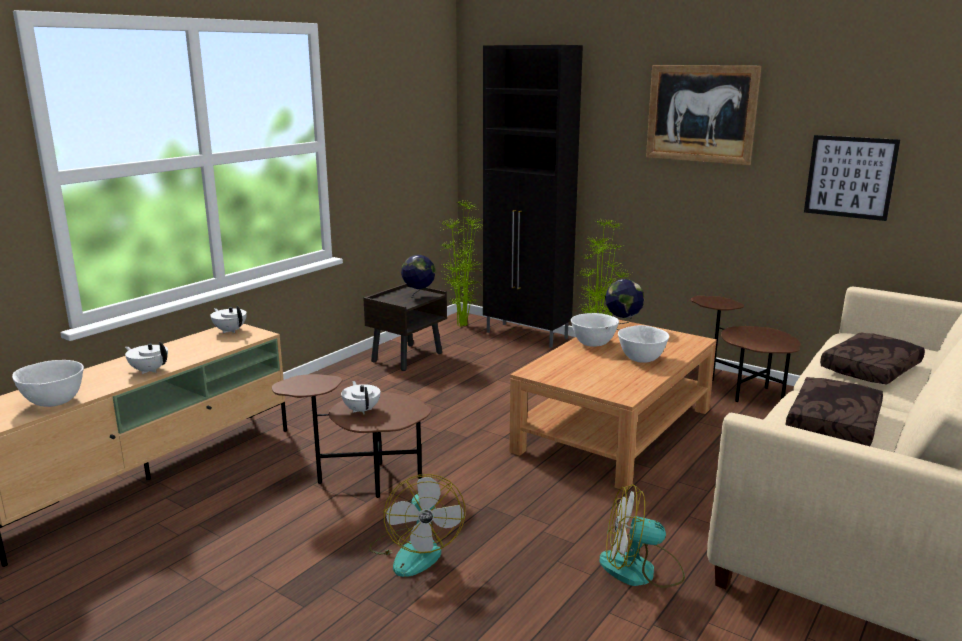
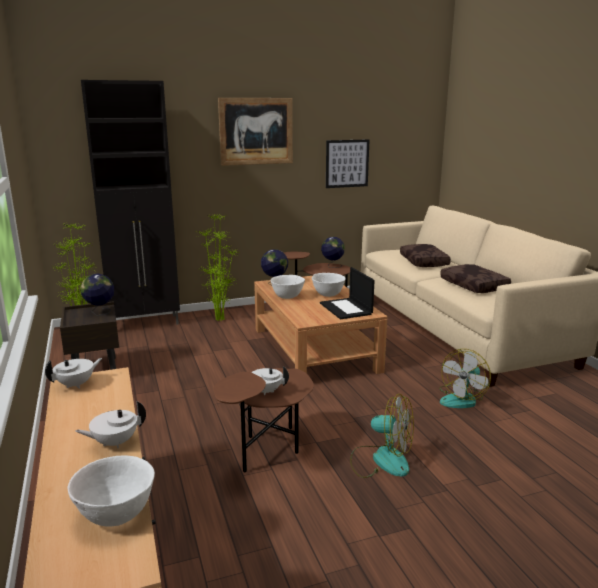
camera: 55 degrees left, 0 degrees up
(230, 330) = (76, 384): white teapot -> white teapot turned 150 degrees clockwise
(612, 380) = (346, 309): none -> laptop
(777, 337) = (332, 266): none -> globe

